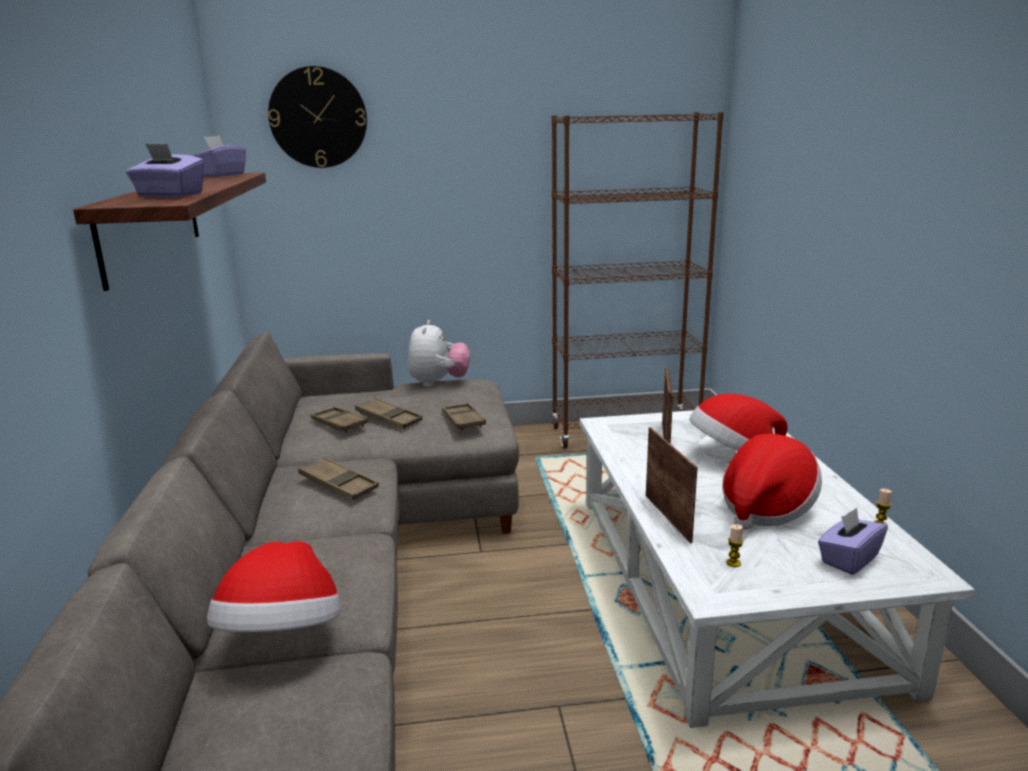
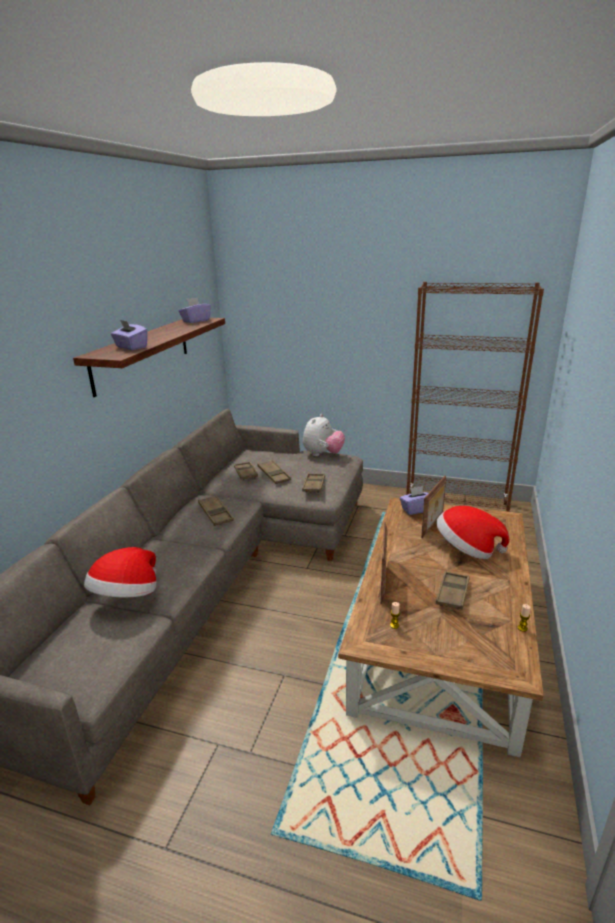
camera: 25 degrees right, 5 degrees up
(318, 117) = (274, 278): wall clock -> none
(720, 581) = (439, 630): white coffee table -> brown coffee table
(766, 508) = (452, 593): hat -> brown tray
(848, 559) = (473, 646): purple tissue box -> purple tissue box (416, 509)

